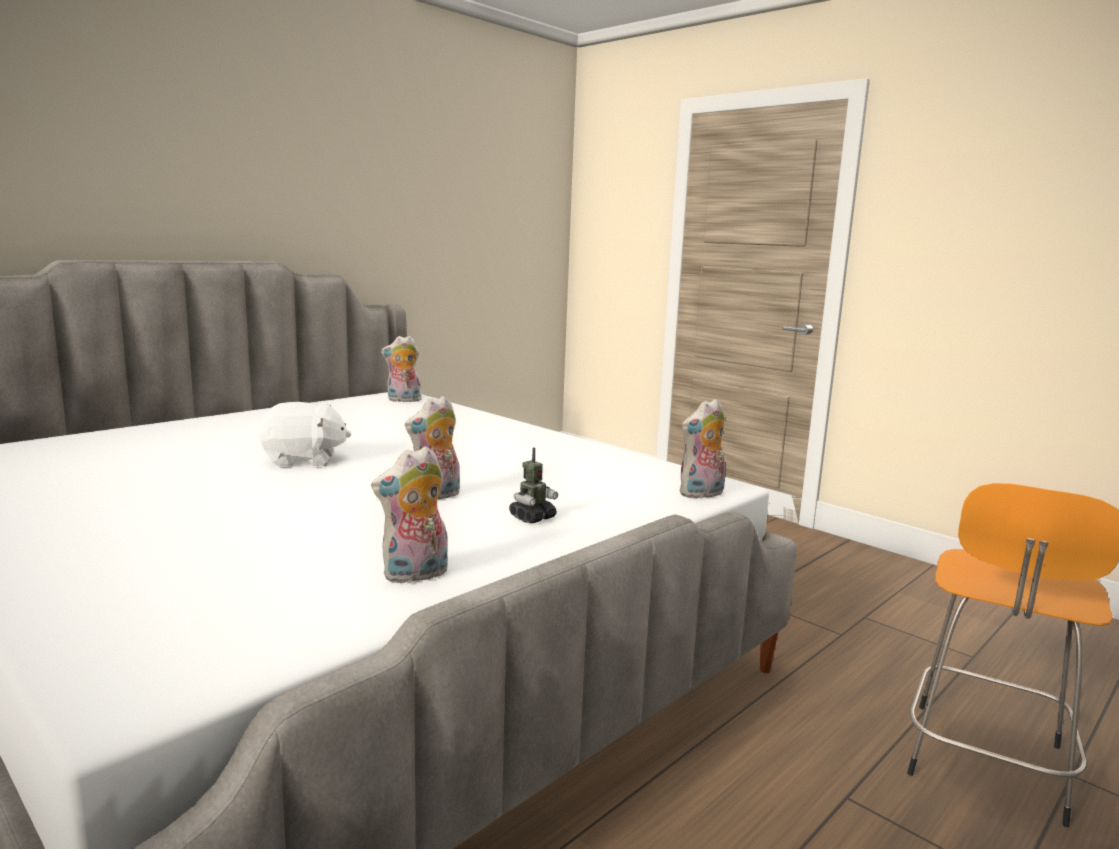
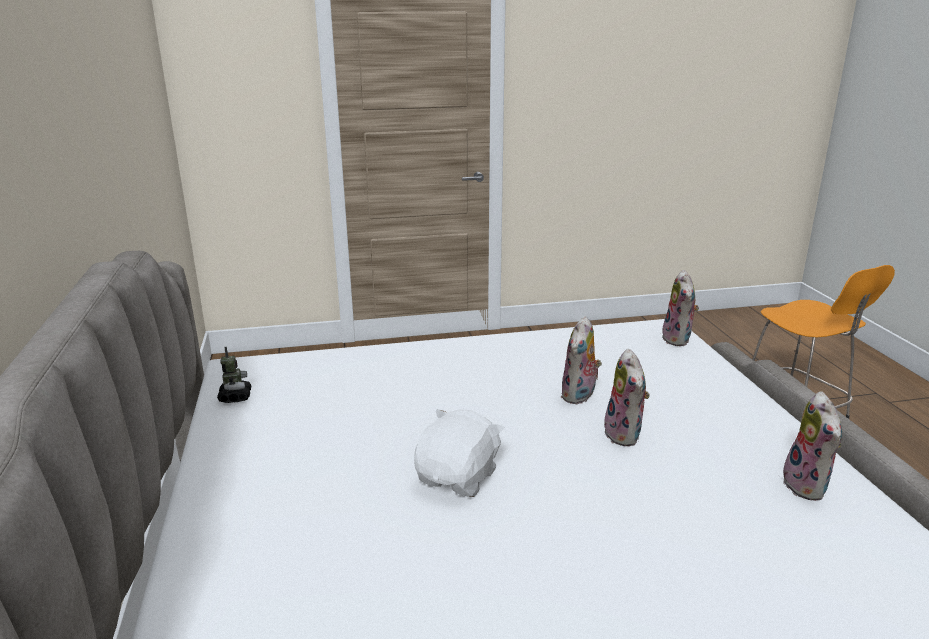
camera: 55 degrees left, 10 degrees up
(403, 400) = (265, 372): plush toy -> plush toy (579, 396)
(532, 518) = (700, 410): toy robot -> toy robot (235, 397)

